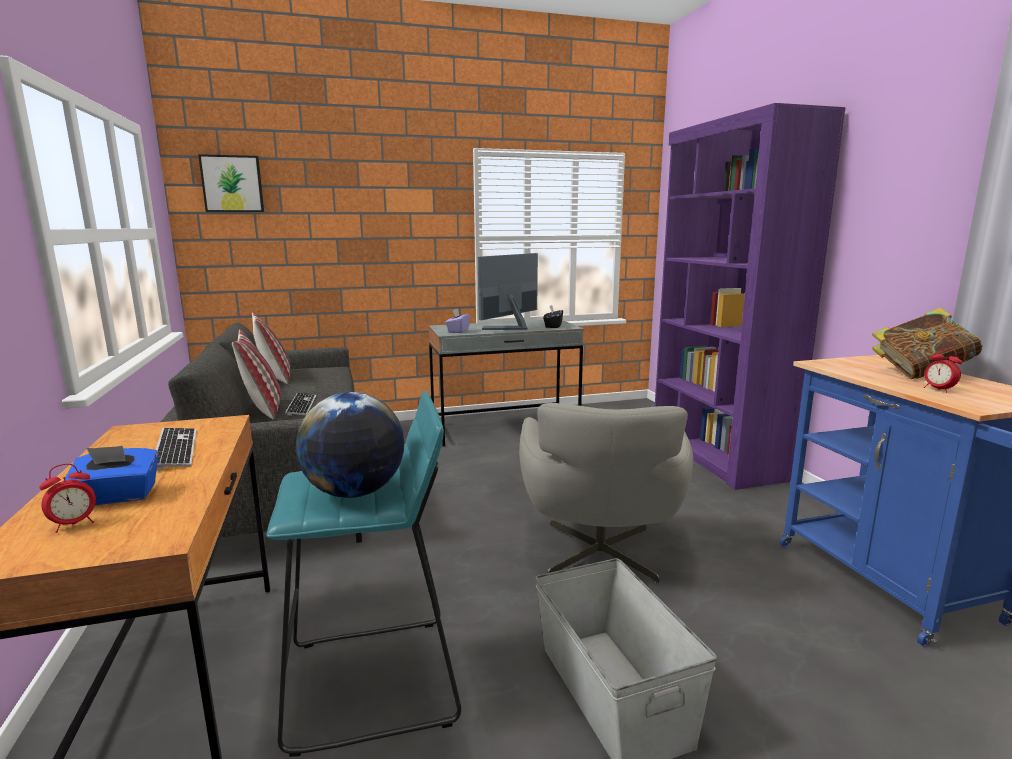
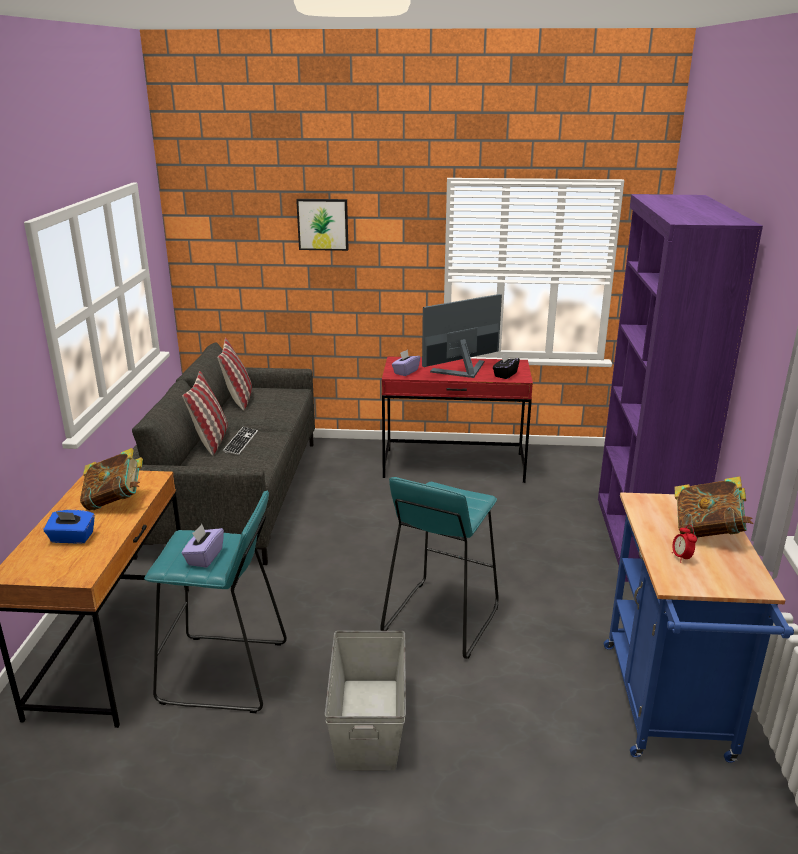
camera: 20 degrees right, 10 degrees up
(74, 524) = (46, 555): alarm clock -> none
(176, 449) = (115, 501): keyboard -> book
(232, 184) = (217, 215): picture -> picture (323, 224)
(354, 492) = (204, 557): globe -> purple tissue box
(505, 428) = (454, 466): grey desk -> red desk
(600, 555) = (440, 619): grey armchair -> turquoise stool

